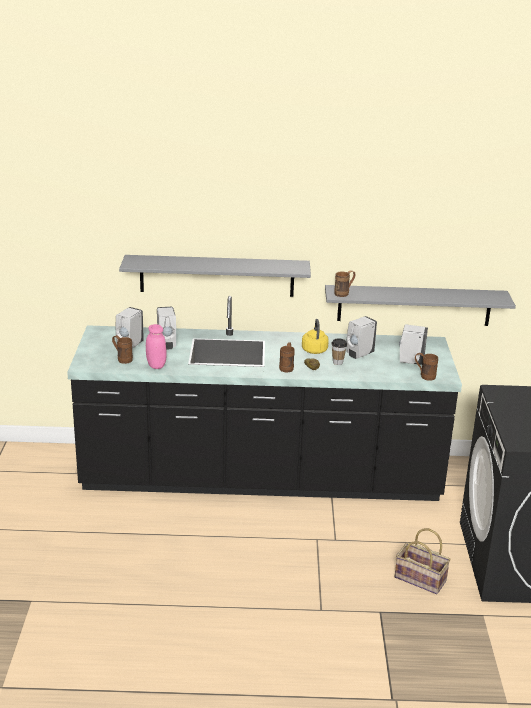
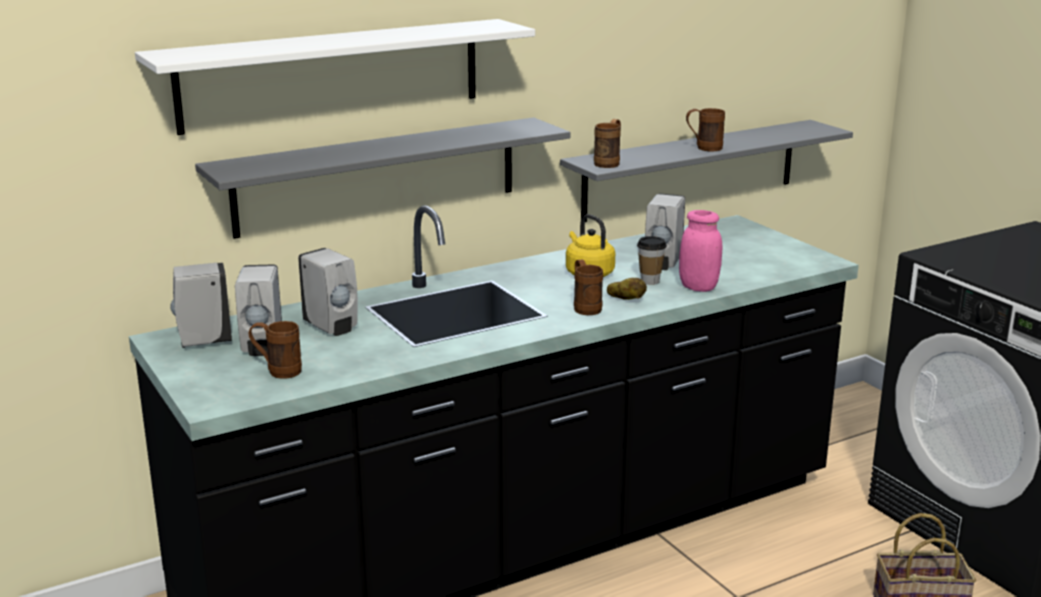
camera: 30 degrees left, 5 degrees down
(156, 365) = (358, 364): pink jar -> pink jar (698, 287)
(195, 224) = (332, 74): none -> white shelf
(410, 362) = (746, 254): white soap dispenser -> white soap dispenser (203, 342)
(424, 376) = (795, 267): brown mug -> brown mug (703, 148)

